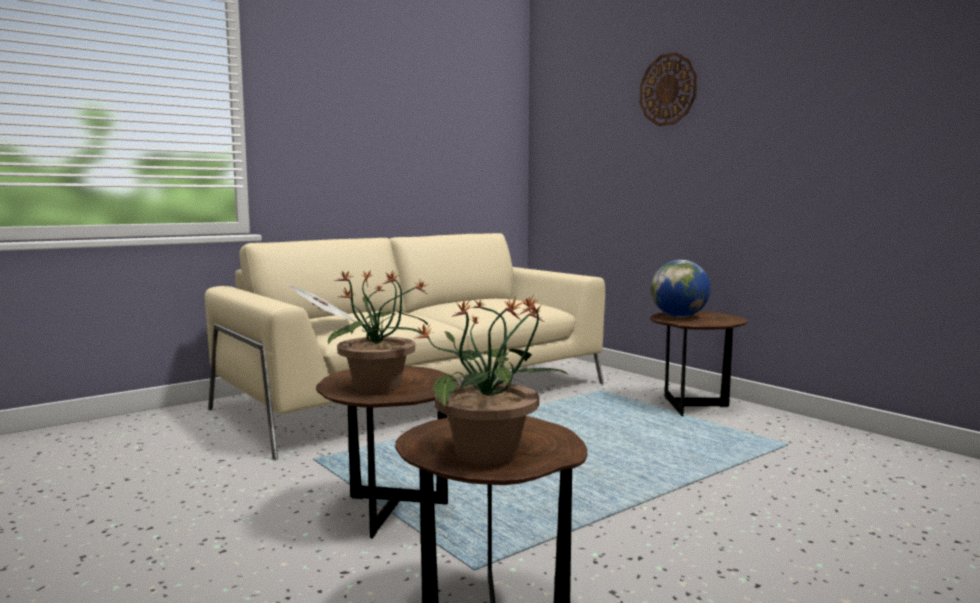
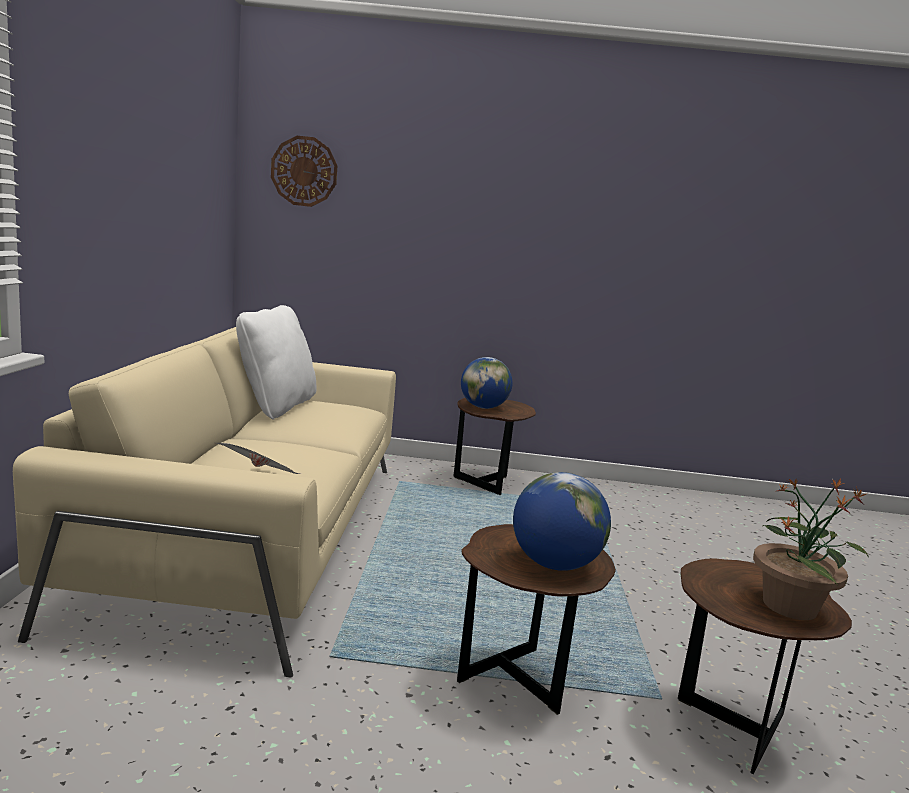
camera: 50 degrees left, 5 degrees up
(378, 387) = (555, 564): potted plant -> globe
(471, 299) = (276, 406): none -> white pillow
(668, 89) = (438, 186): wall clock -> wall clock (304, 171)

